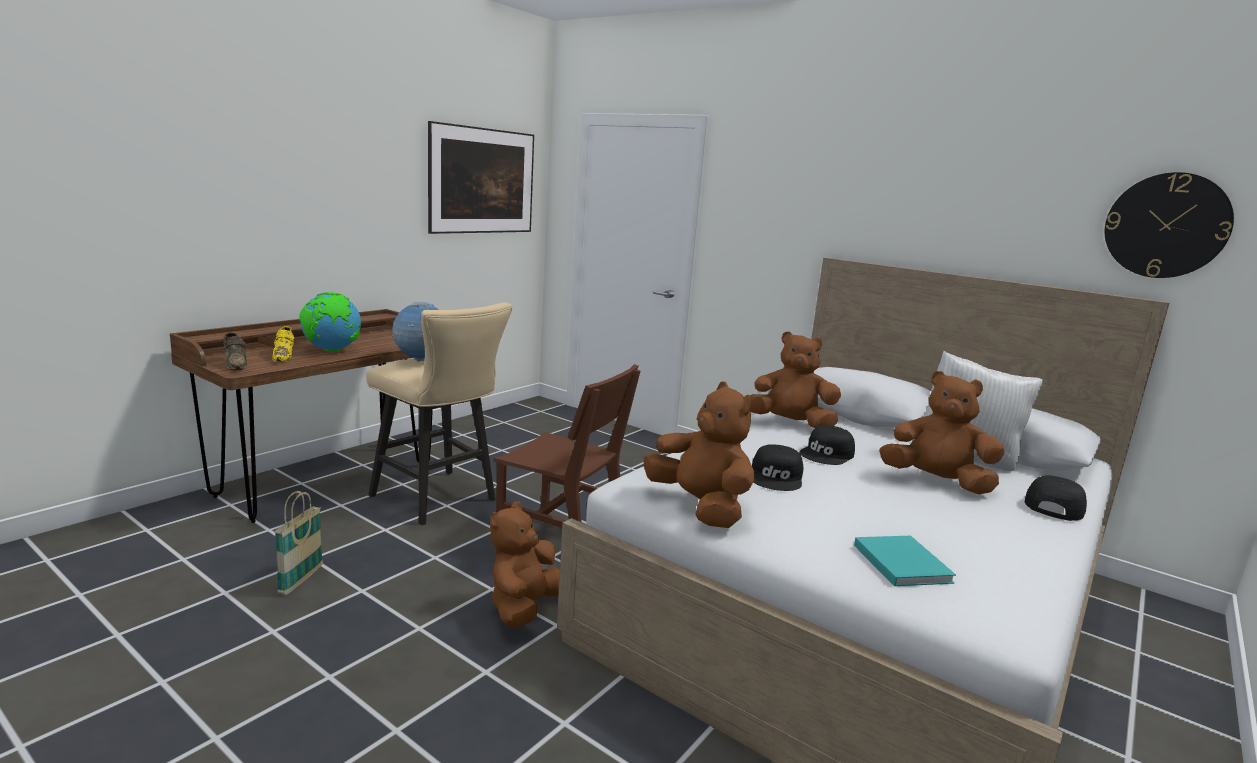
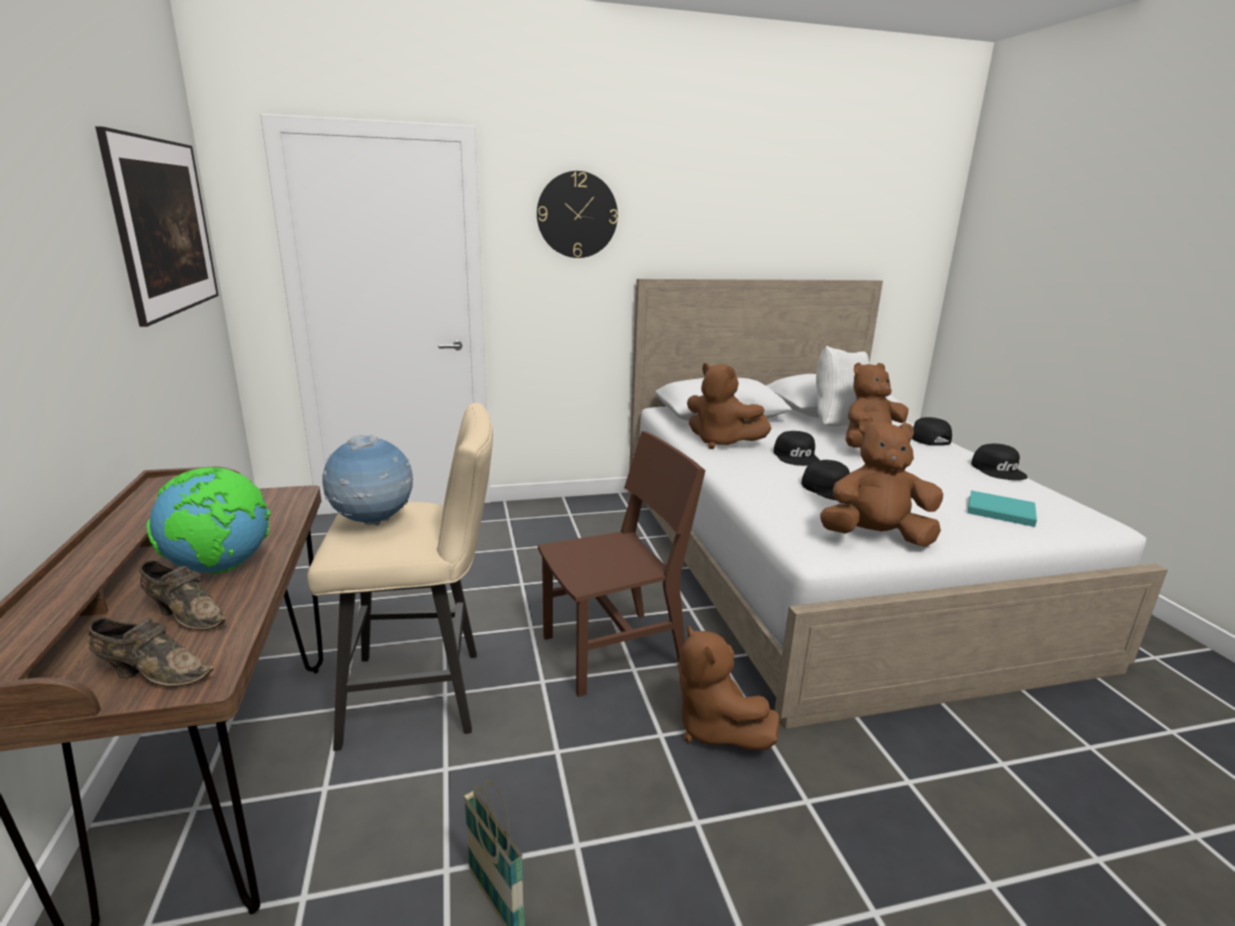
camera: 50 degrees left, 5 degrees up
(284, 357) = (186, 615): yellow shoe -> brown shoe
(790, 424) = (721, 442): brown plush toy -> brown plush toy turned 105 degrees counterclockwise
(1047, 556) = (999, 470): none -> black cap
(1166, 225) = (873, 225): wall clock -> wall clock (577, 215)

